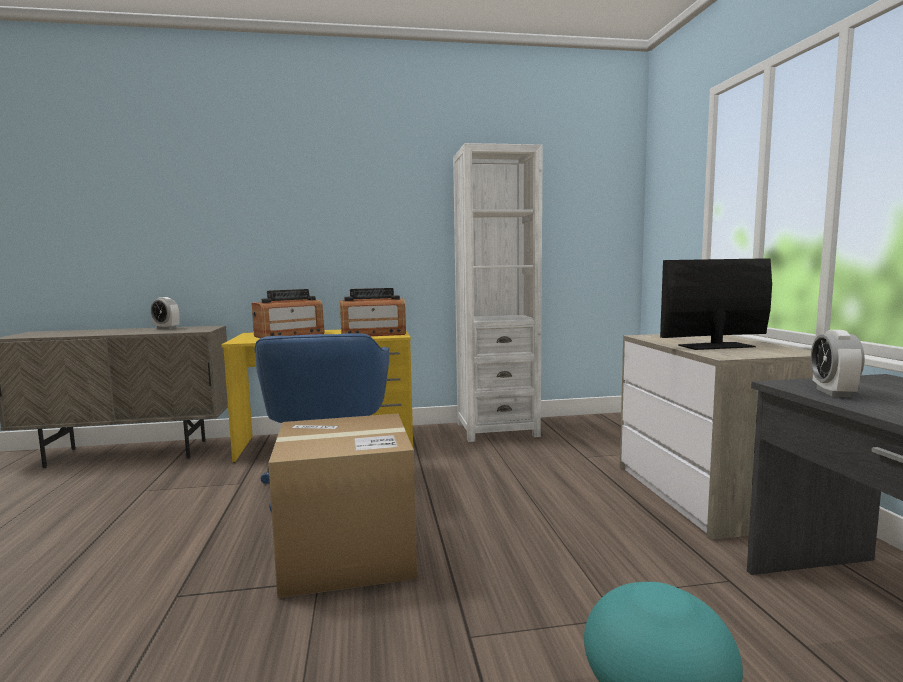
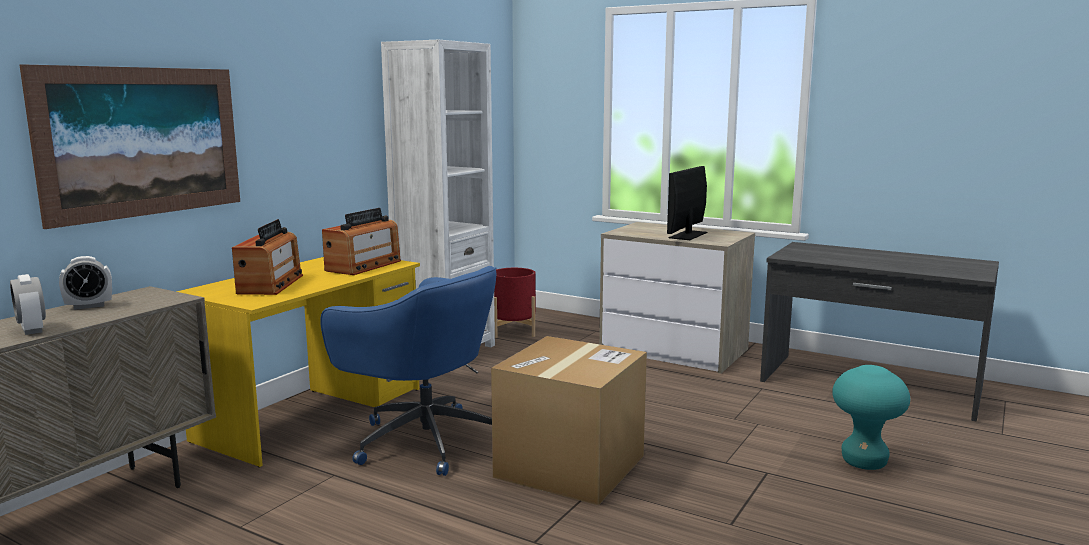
camera: 50 degrees left, 5 degrees up
(230, 230) = (142, 142): none -> picture
(582, 431) = (513, 331): none -> red planter
(833, 393) = (812, 258): alarm clock -> alarm clock (32, 330)

